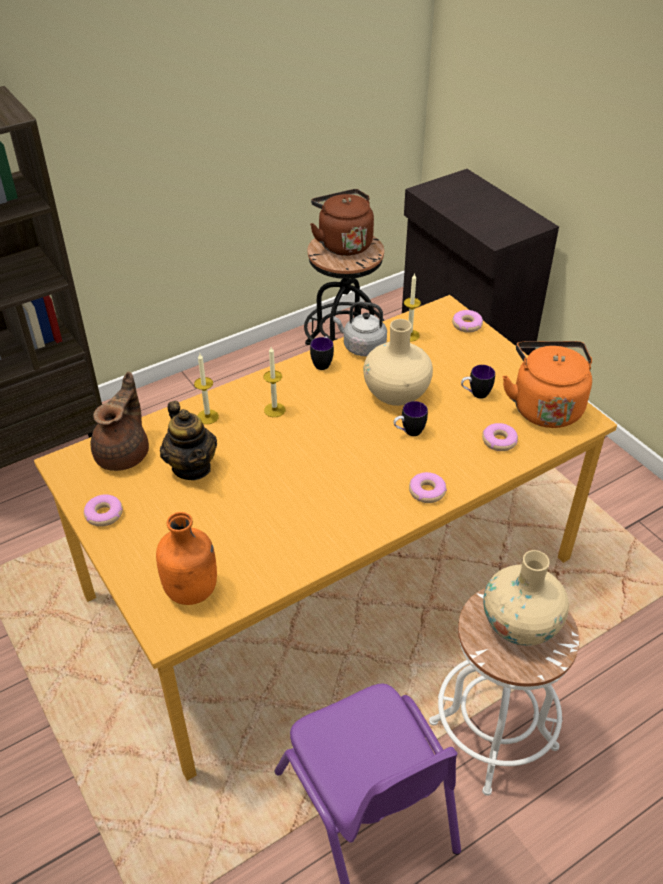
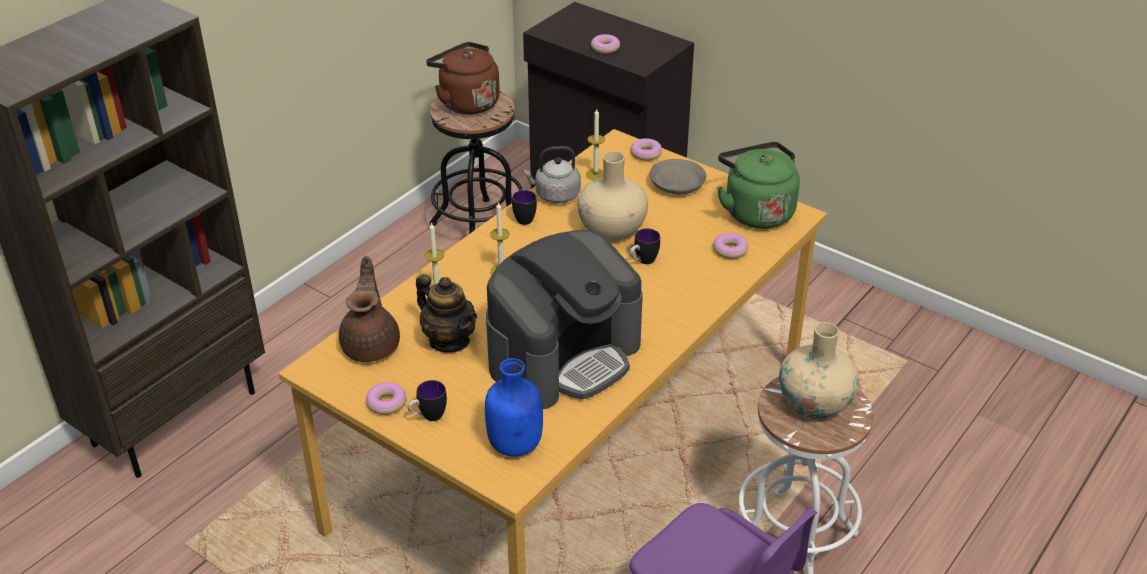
camera: 20 degrees left, 5 degrees down
(192, 590) = (516, 444): orange bottle -> blue bottle
(285, 510) = (564, 355): none -> coffee machine
(427, 491) = (687, 308): donut -> donut (605, 48)
(475, 394) = (687, 214): mug -> mug (428, 417)
(480, 361) = (676, 184): none -> grey bowl
(545, 406) = (756, 211): orange kettle -> green kettle

